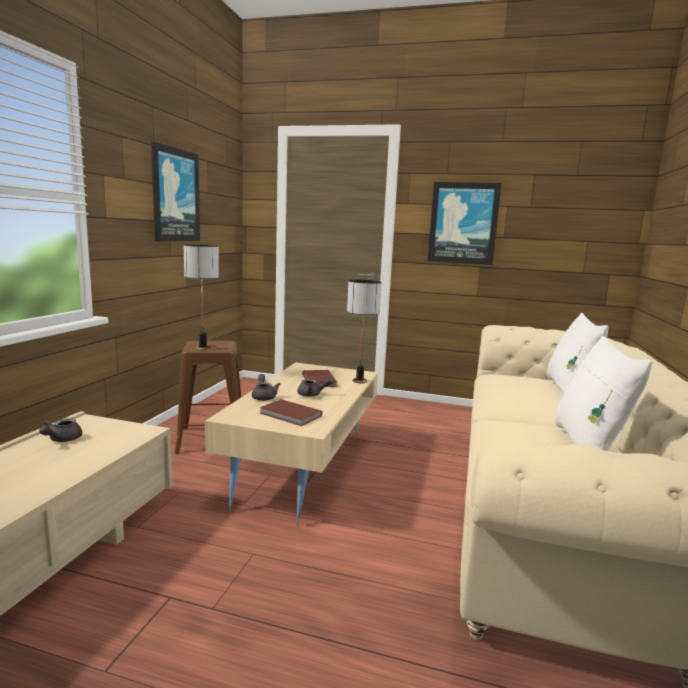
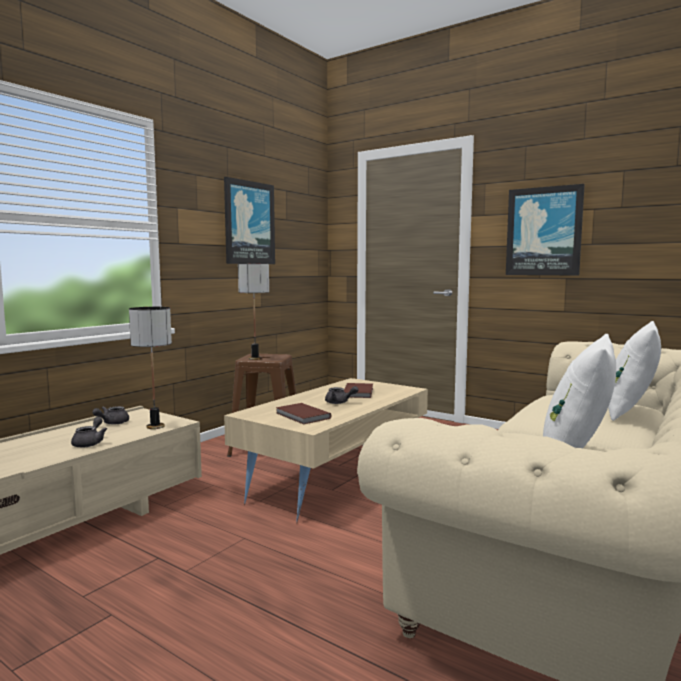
camera: 20 degrees right, 5 degrees down
(264, 396) = (292, 401): grey teapot -> grey teapot (90, 443)
(359, 381) = (399, 394): table lamp -> table lamp (155, 426)

